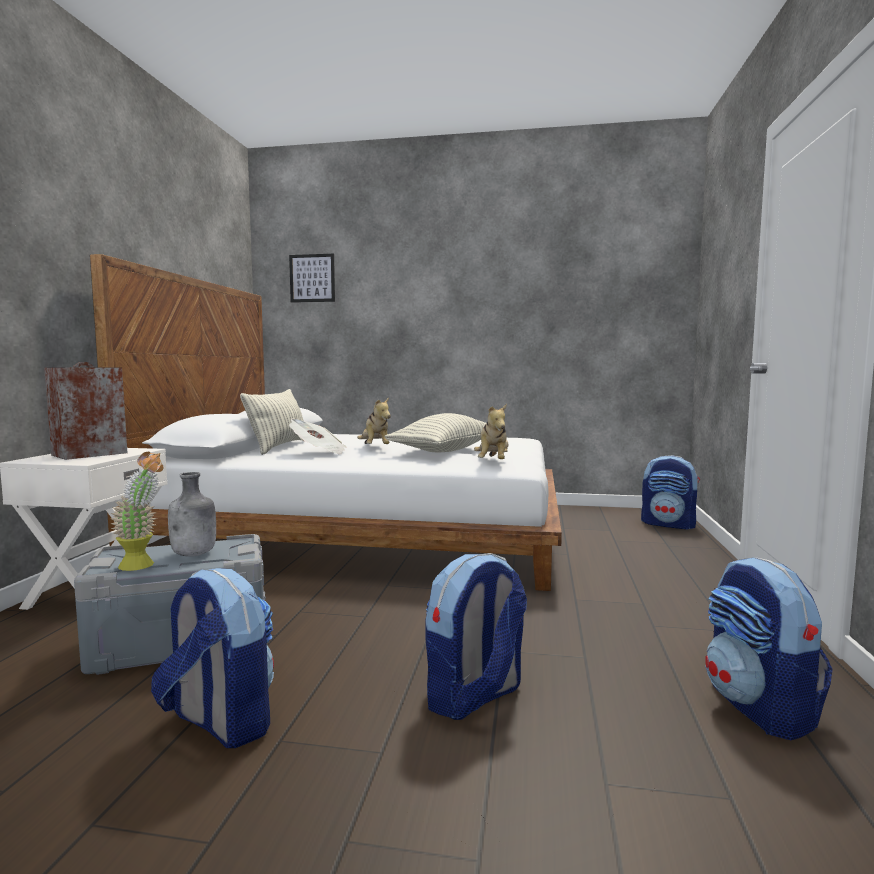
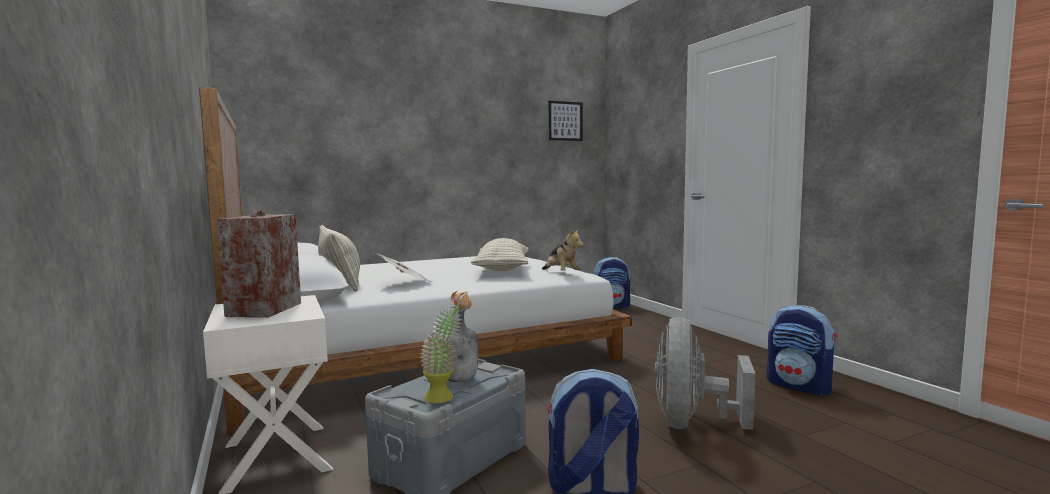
camera: 35 degrees left, 0 degrees up
(312, 278) = (290, 110): picture -> picture (565, 121)
(375, 448) = (437, 274): plush toy -> none
(474, 697) = (692, 423): backpack -> grey fan

